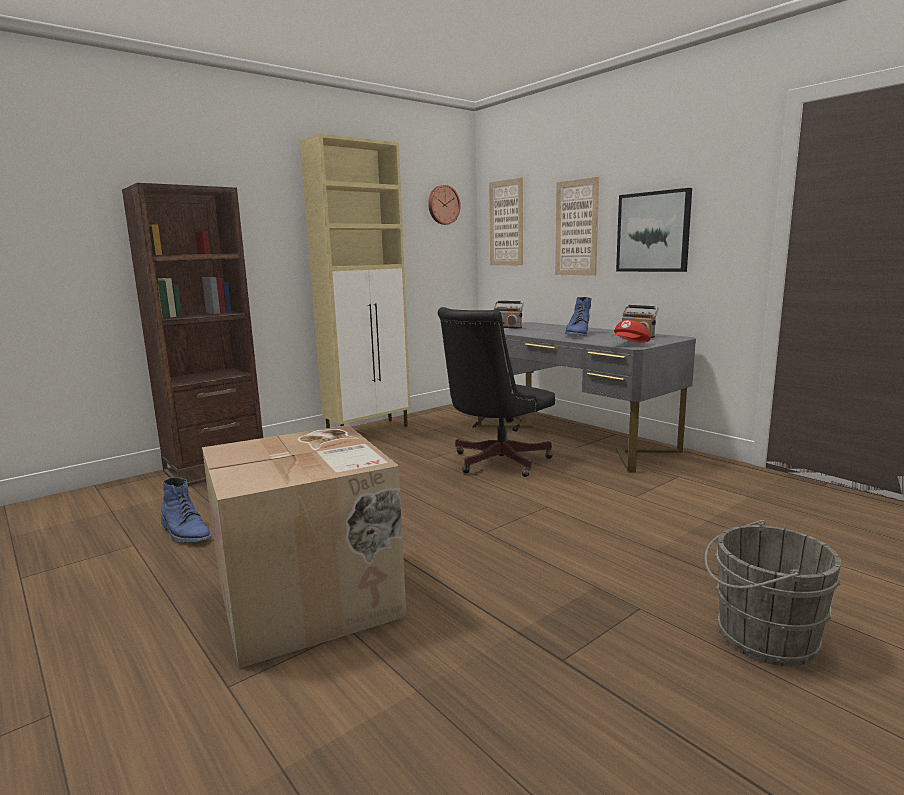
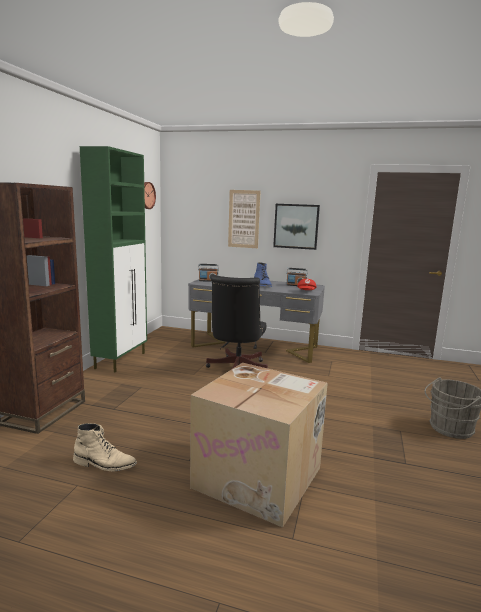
camera: 35 degrees left, 0 degrees up
(185, 532) = (105, 464): blue boot -> beige boot
(369, 430) = (121, 360): beige cabinet -> green cabinet
(506, 223) = (187, 210): picture -> none

